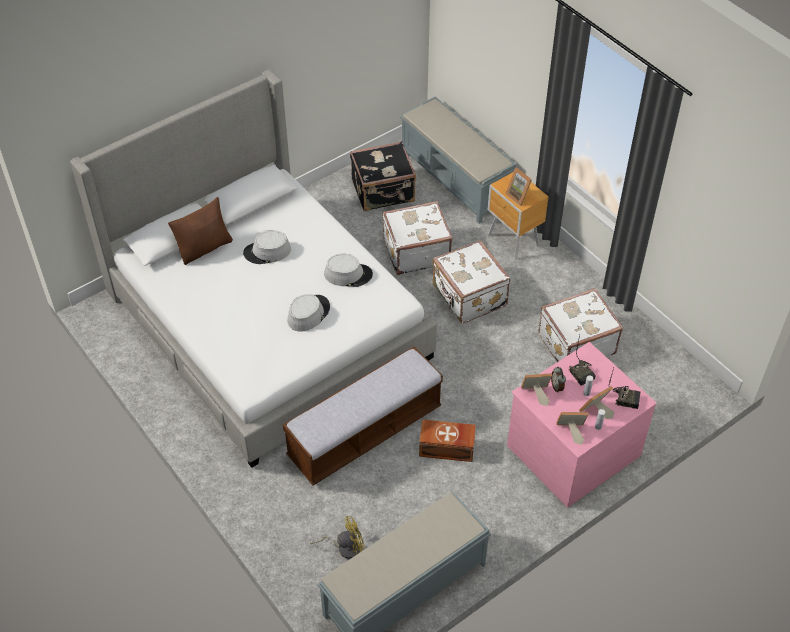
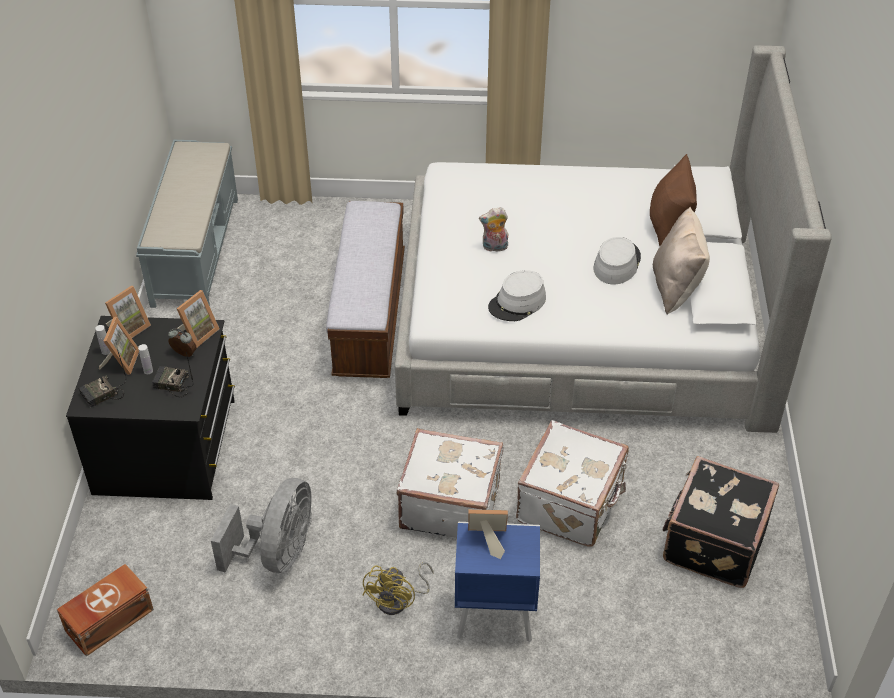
camera: 130 degrees right, 5 degrees down
(265, 217) = (676, 288): none -> beige pillow
(308, 313) = (494, 247): grey hat -> plush toy
(345, 547) = (275, 240): yellow fan -> yellow fan (398, 601)
(447, 448) = (284, 357): brown storage box -> brown storage box (107, 620)
(456, 179) = (670, 640): grey bench -> none
(513, 241) = (493, 617): brown nightstand -> blue nightstand
(572, 449) = (168, 446): pink dresser -> black dresser
(575, 343) = (277, 553): white suitcase -> grey fan

